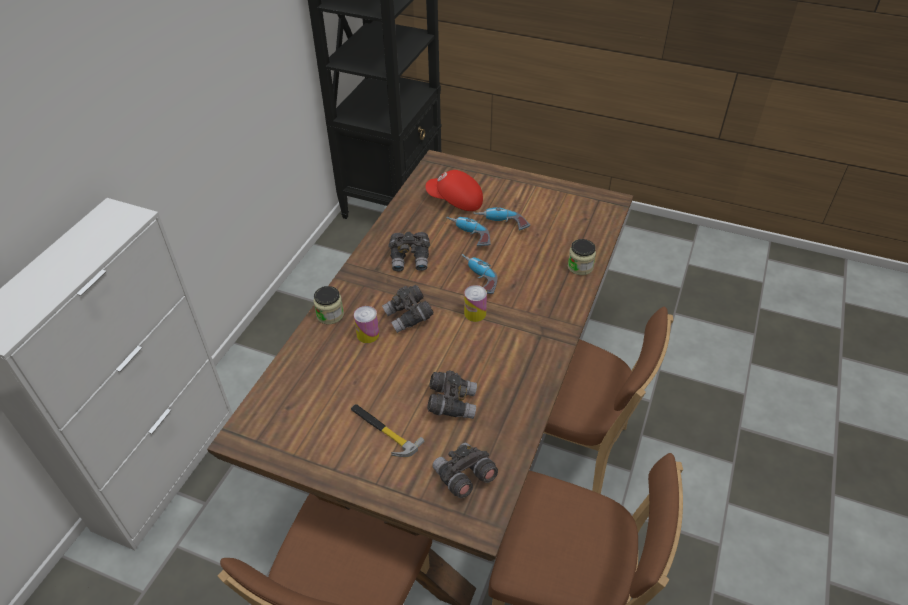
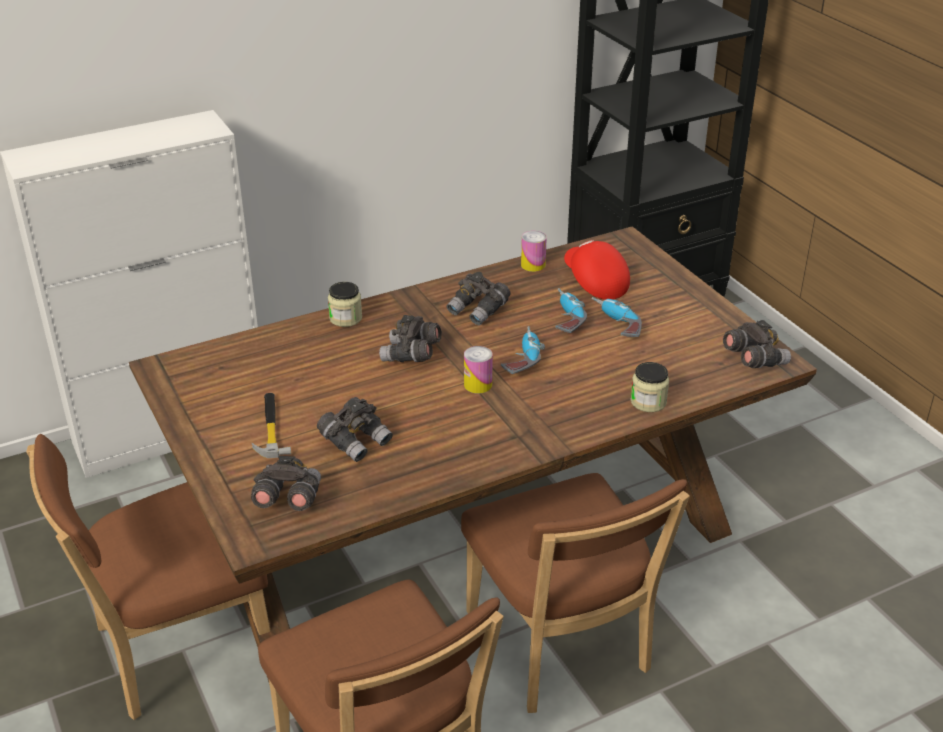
camera: 40 degrees right, 10 degrees down
(368, 334) = (357, 350): can -> can (533, 265)
(598, 207) = (754, 360): none -> grey binoculars

